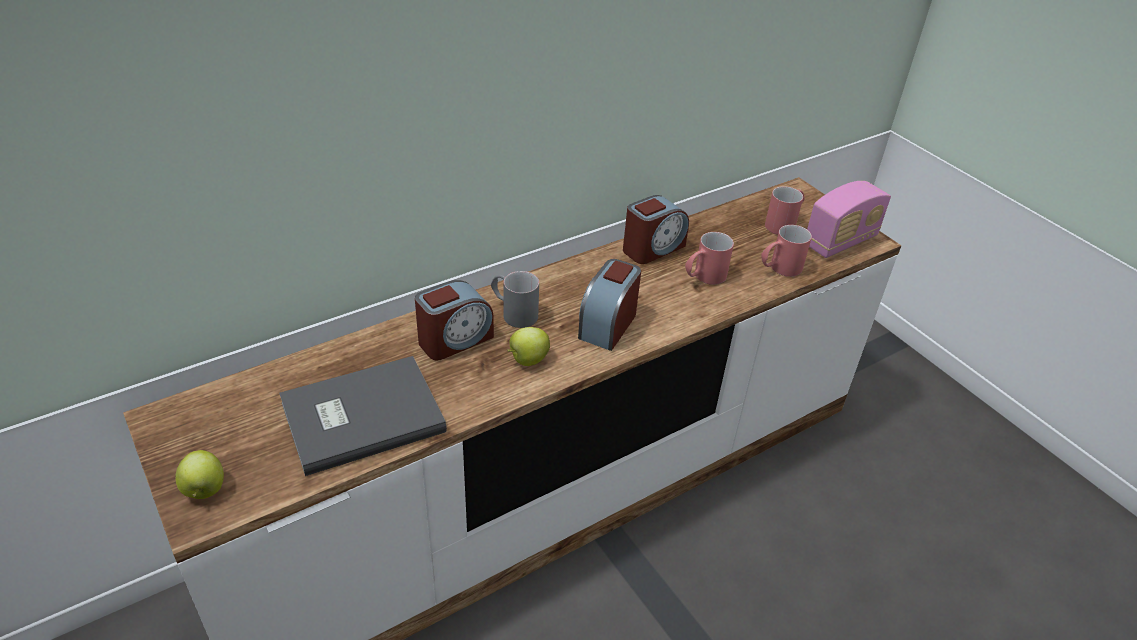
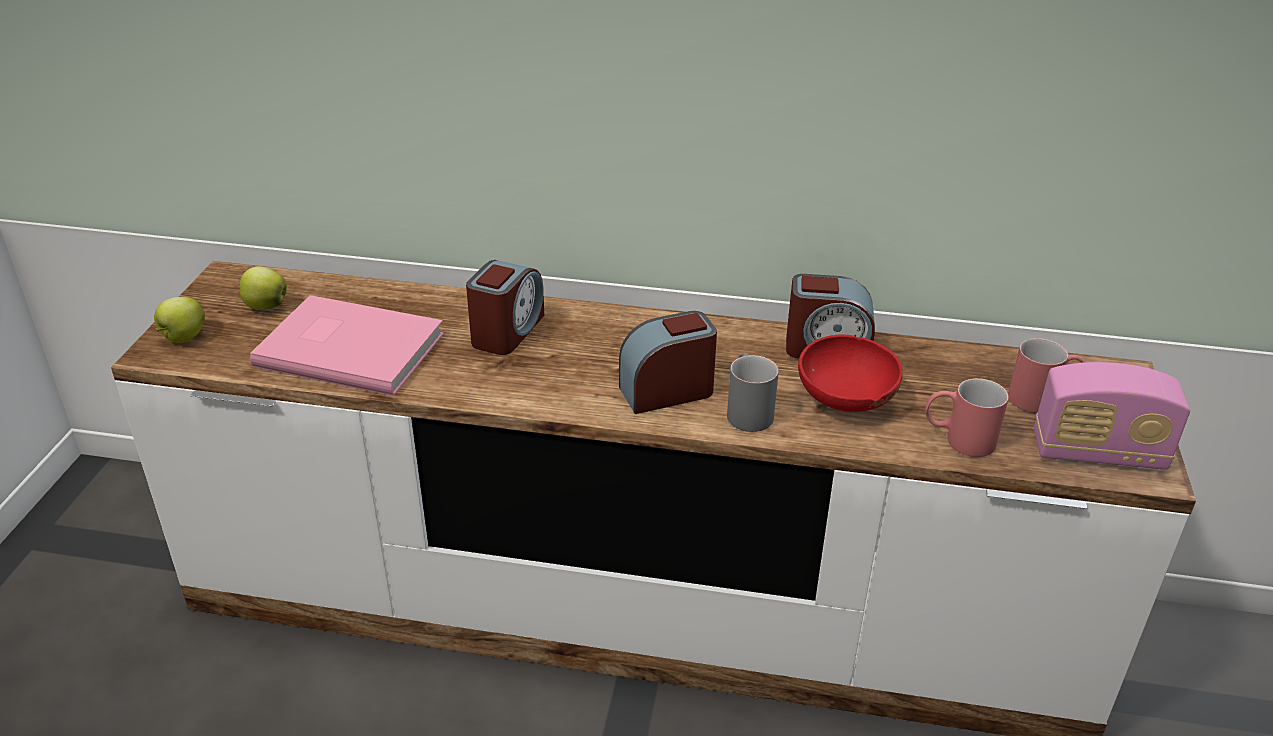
camera: 45 degrees right, 5 degrees down
(359, 415) = (350, 347): grey book -> pink book
(455, 340) = (507, 331): alarm clock -> alarm clock turned 75 degrees counterclockwise
(513, 312) = (592, 335): grey mug -> grey mug (747, 409)
(527, 360) = (544, 380): apple -> apple (265, 306)
(703, 277) = (844, 402): red mug -> red bowl

